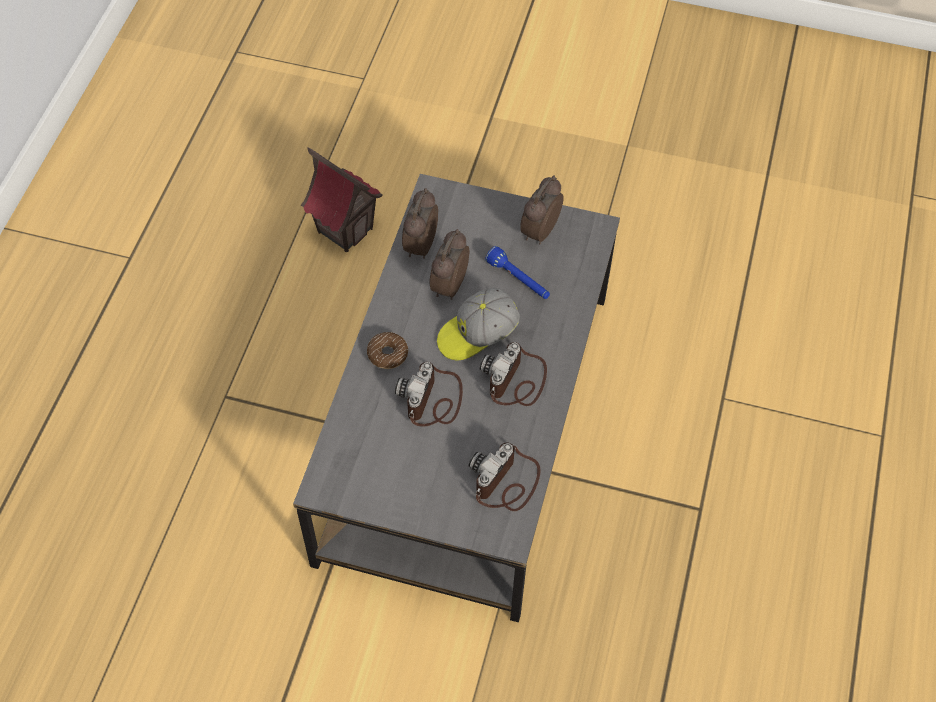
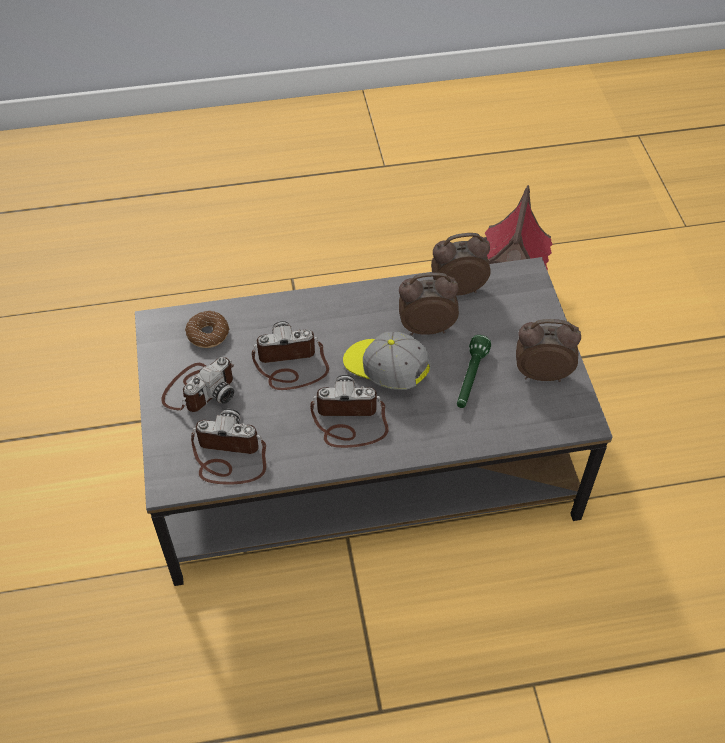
camera: 65 degrees right, 5 degrees down
(387, 354) = (321, 313): donut -> donut (208, 334)
(419, 479) = (200, 389): none -> camera
(518, 280) = (470, 379): blue flashlight -> green flashlight

